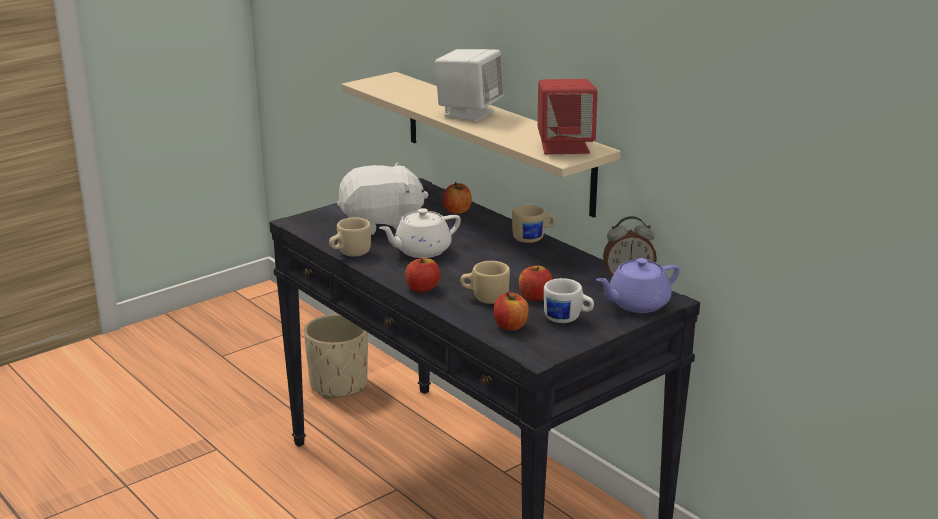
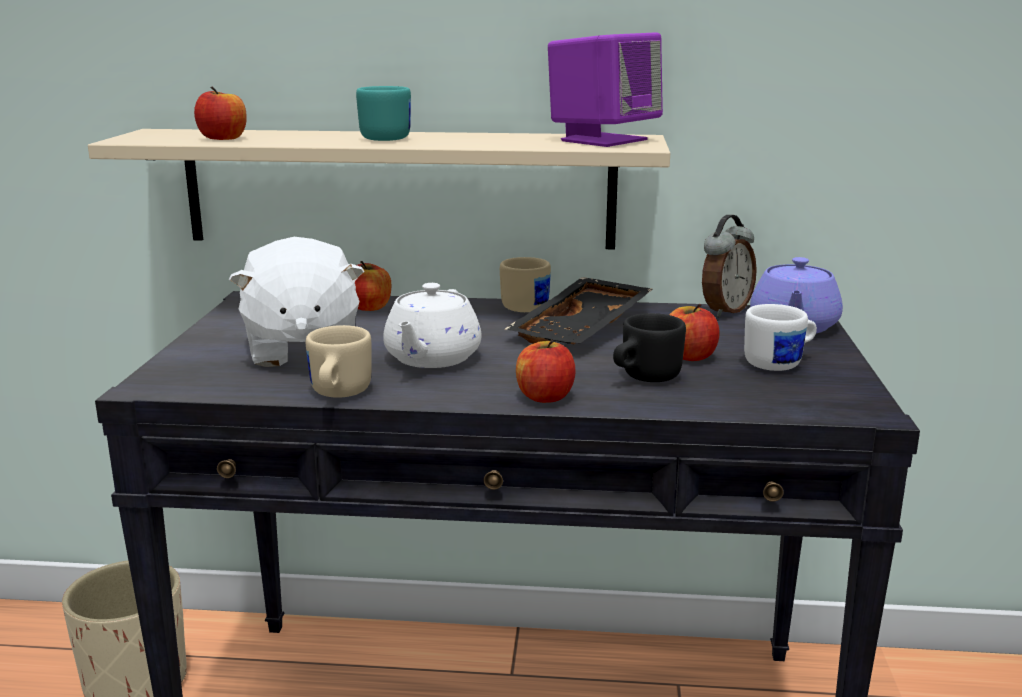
camera: 45 degrees left, 5 degrees down
(381, 224) = (301, 349): white plush toy -> white plush toy turned 135 degrees clockwise
(469, 113) = (383, 138): white speaker -> turquoise mug
(484, 298) = (643, 378): beige mug -> black mug
(511, 326) = (752, 394): apple -> apple (223, 138)
(523, 262) = (583, 330): none -> black tray
(565, 147) = (603, 140): red speaker -> purple speaker

